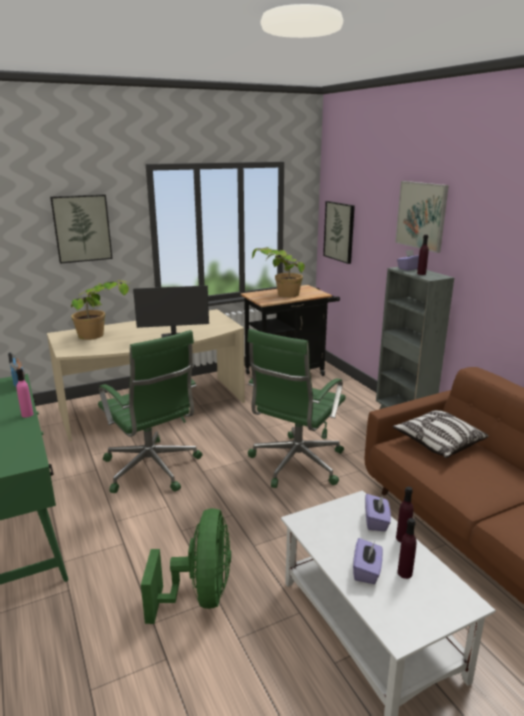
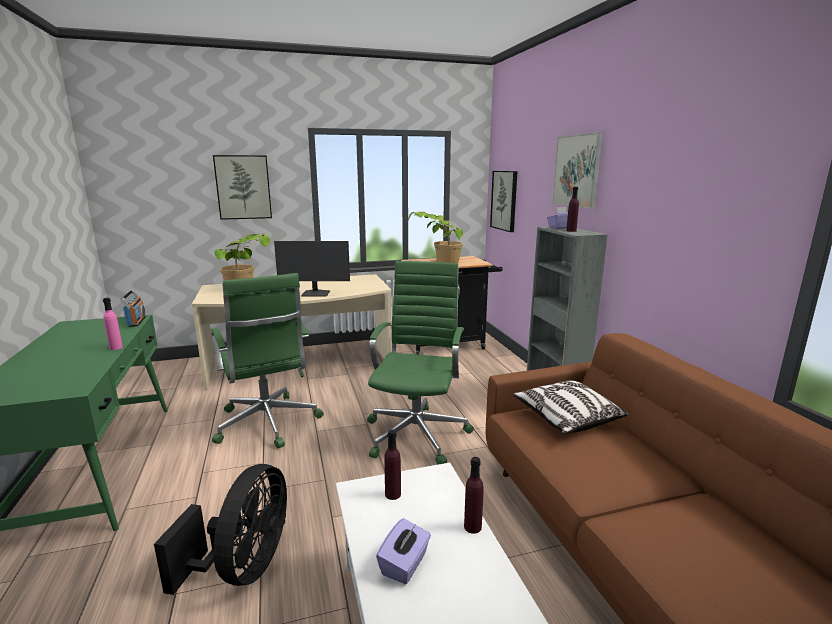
camera: 10 degrees right, 5 degrees down
(200, 595) = (244, 567): green fan -> black fan
(295, 464) = (417, 433): green office chair -> green office chair turned 150 degrees clockwise
(376, 521) = (448, 501): purple tissue box -> none
(404, 573) = (454, 574): purple bottle -> purple bottle (393, 494)

